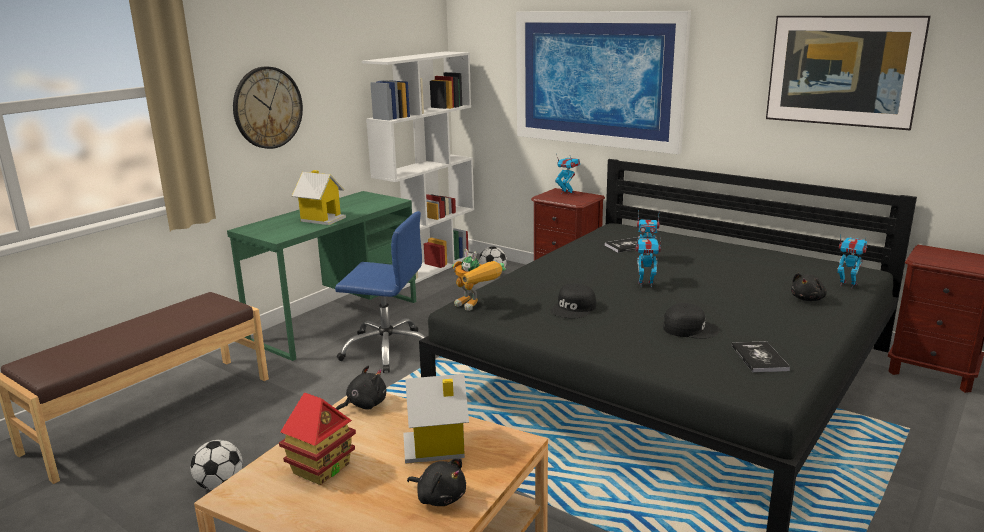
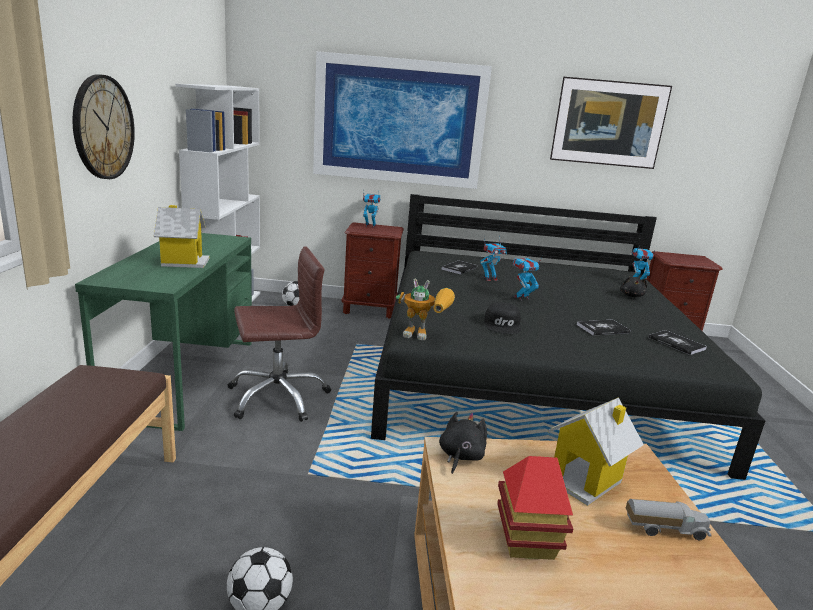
camera: 35 degrees left, 0 degrees up
(388, 349) = (278, 397): blue office chair -> brown office chair
(439, 497) = (664, 529): black plush toy -> toy truck
(689, 328) = (602, 328): black cap -> book

